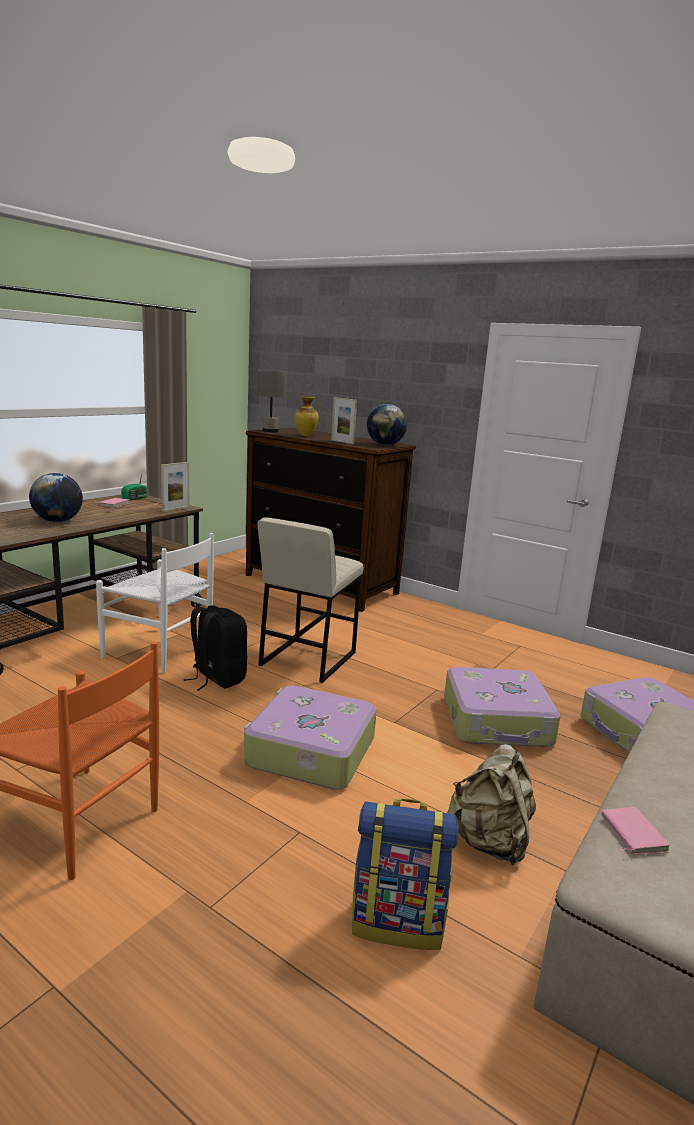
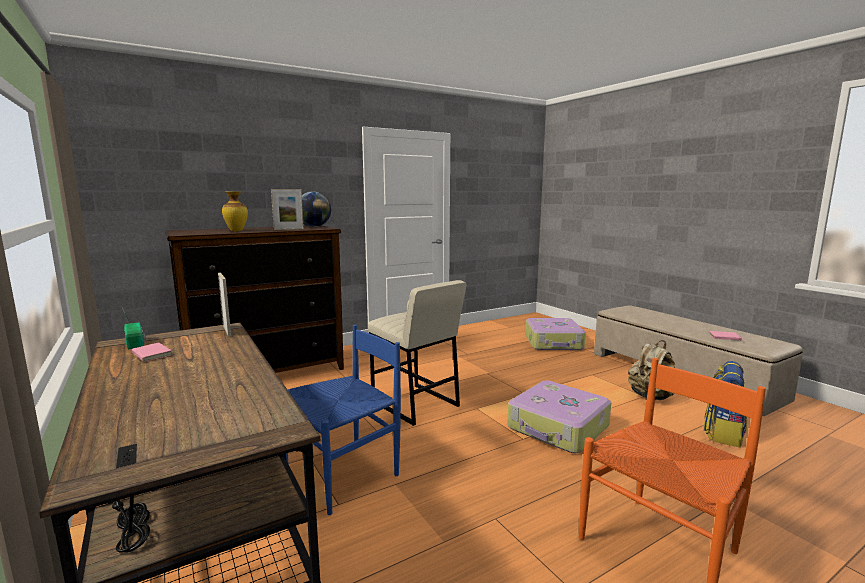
camera: 65 degrees left, 5 degrees down
(58, 521) = (203, 385): globe -> none
(160, 651) = (343, 472): white chair -> blue chair
(217, 678) = (427, 448): black backpack -> none
(270, 431) = (188, 233): grey table lamp -> none
(497, 722) = (532, 368): suitcase -> none

